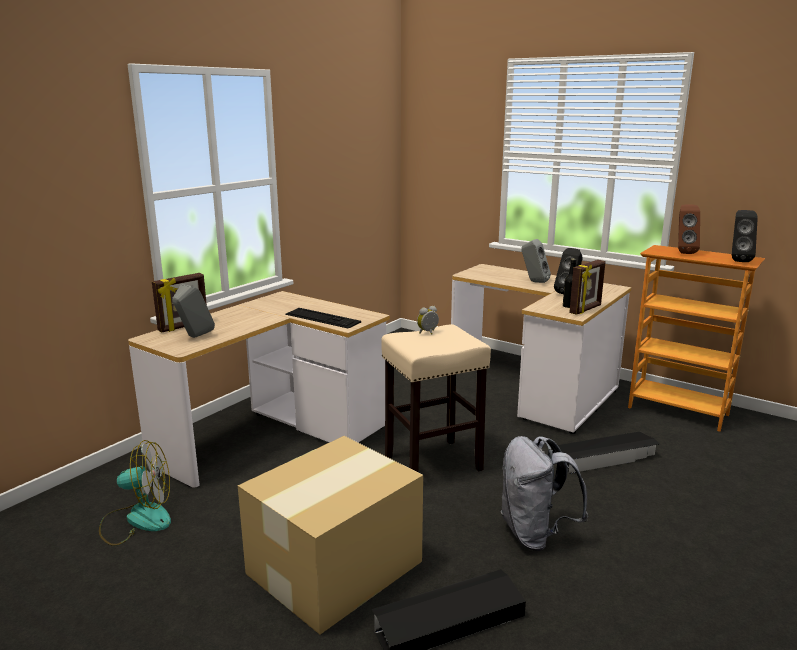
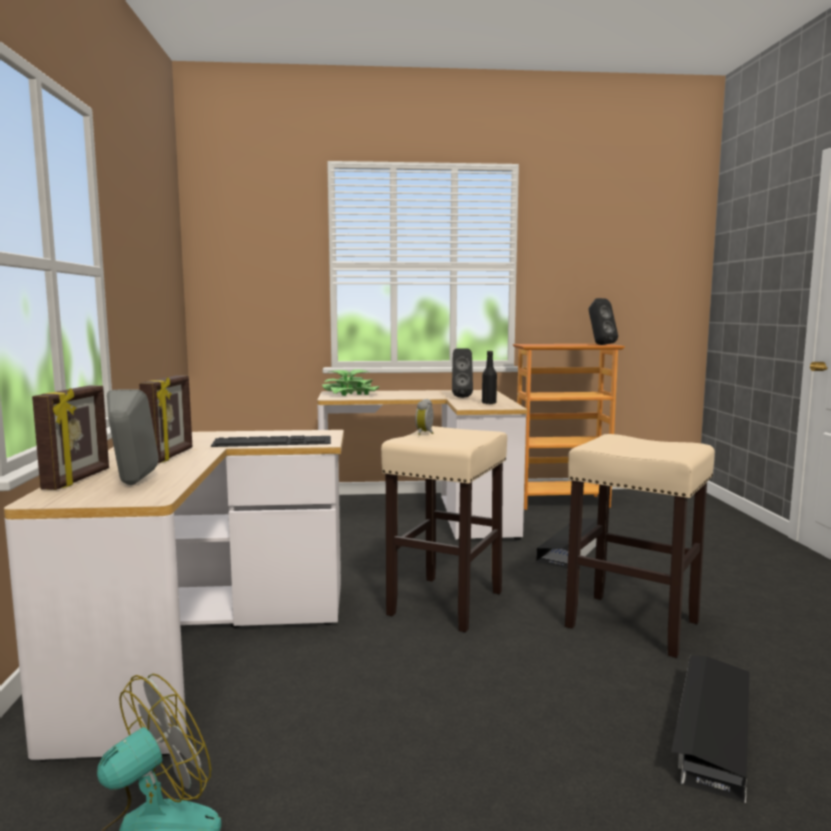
camera: 40 degrees left, 10 degrees down
(332, 568) = (527, 747): cardboard box -> none
(491, 271) = (350, 394): none -> potted plant
(533, 282) = (410, 395): grey speaker -> none
(535, 534) = (634, 624): grey backpack -> beige stool
(586, 309) = (507, 403): picture frame -> picture frame (171, 456)
(683, 252) = (550, 344): brown speaker -> none

